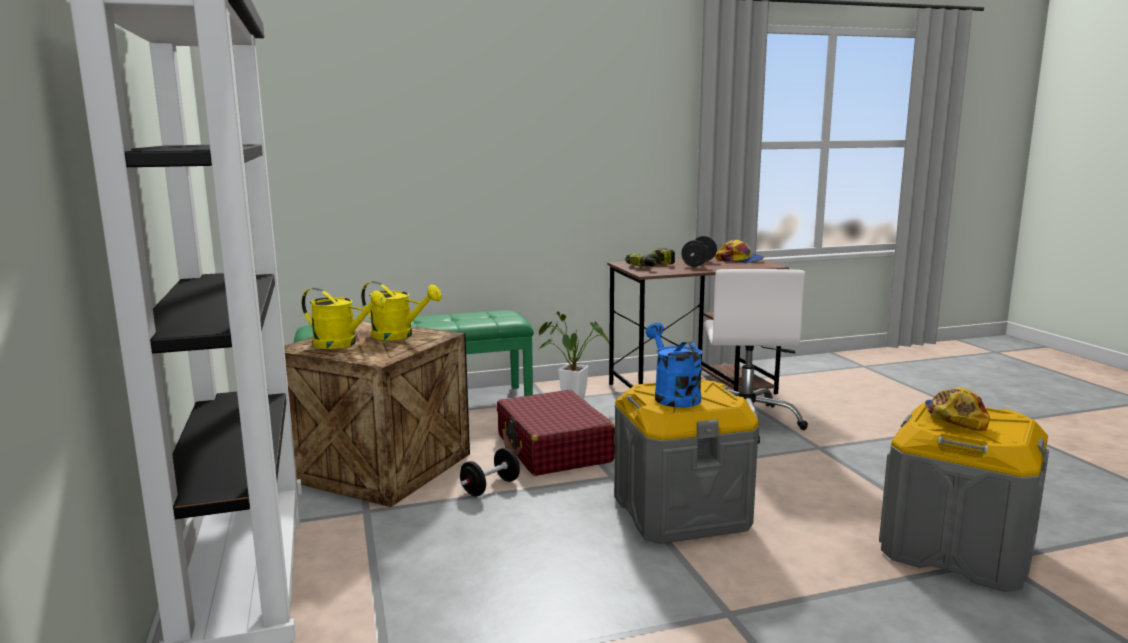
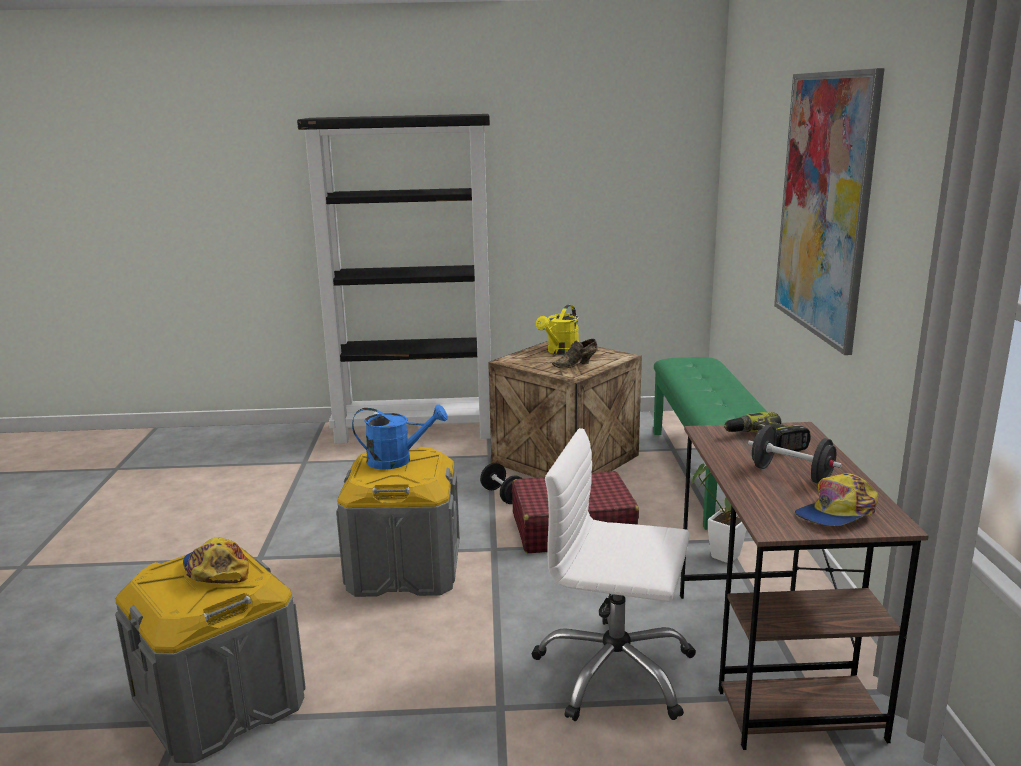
camera: 105 degrees right, 5 degrees up
(399, 336) = (576, 365): yellow watering can -> brown shoe
(517, 128) = (824, 205): none -> picture
(954, 418) = (216, 570): cap -> cap turned 150 degrees counterclockwise

